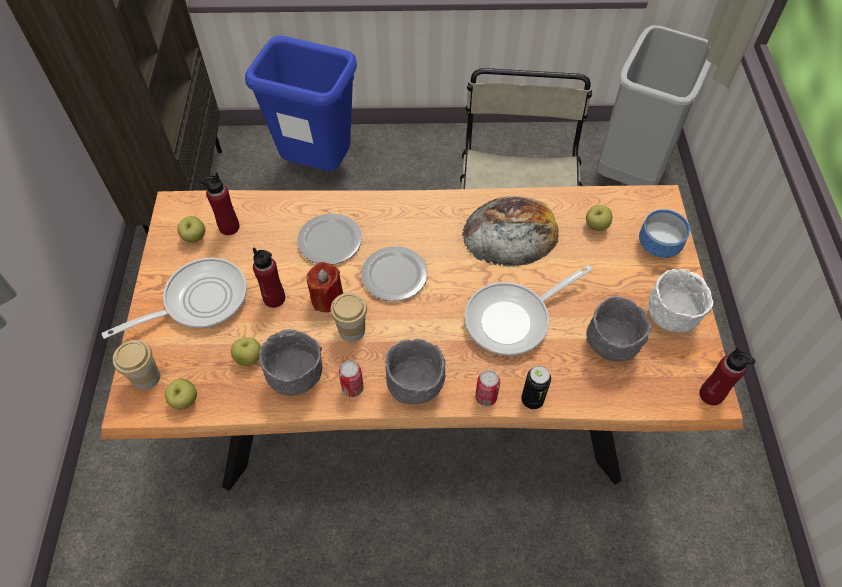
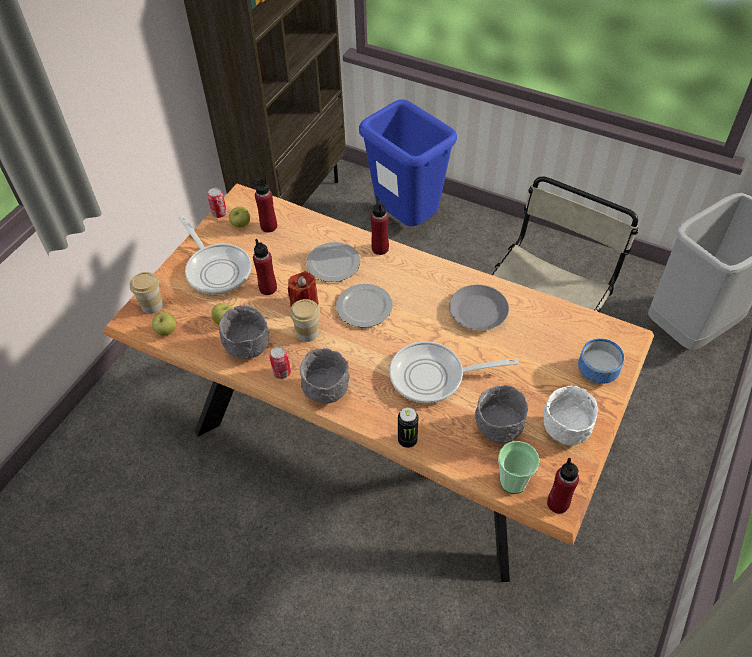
camera: 30 degrees right, 5 degrees down
(199, 301) = (217, 269): frying pan -> frying pan turned 60 degrees clockwise
(369, 204) = (380, 248): none -> red bottle
(486, 397) = (373, 422): can -> can (219, 213)
(511, 231) = (477, 311): bread -> grey plate
(596, 226) = (553, 335): apple -> none
(658, 393) = (513, 482): none -> cup

